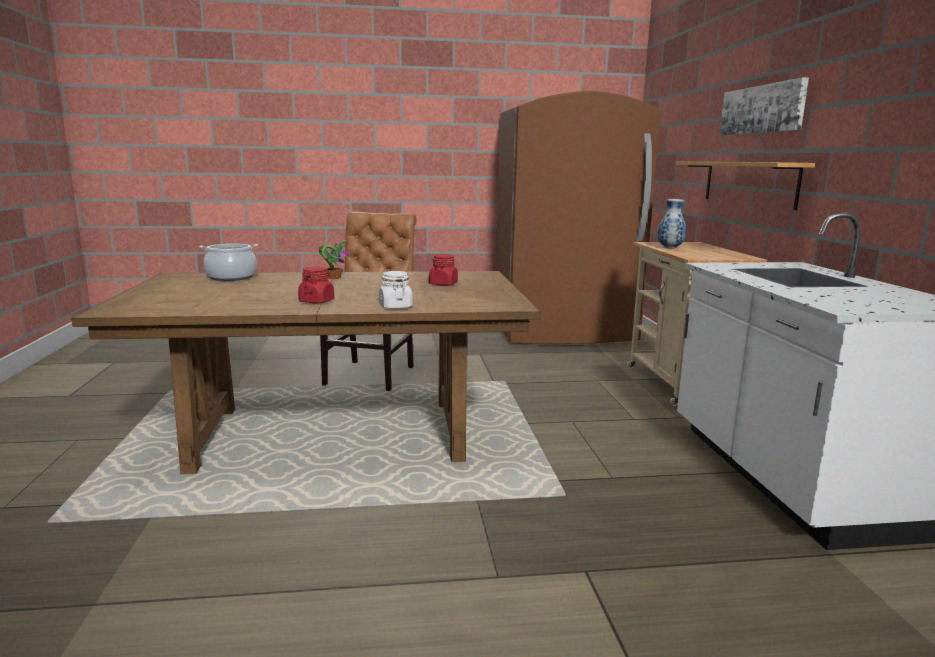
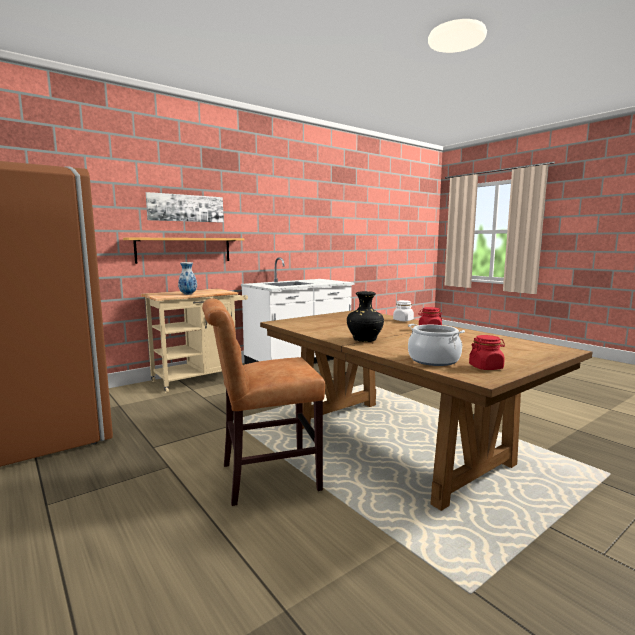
camera: 120 degrees left, 5 degrees down
(333, 277) = (365, 340): potted plant -> black vase
(443, 284) = (332, 323): red jar -> red jar (486, 367)

